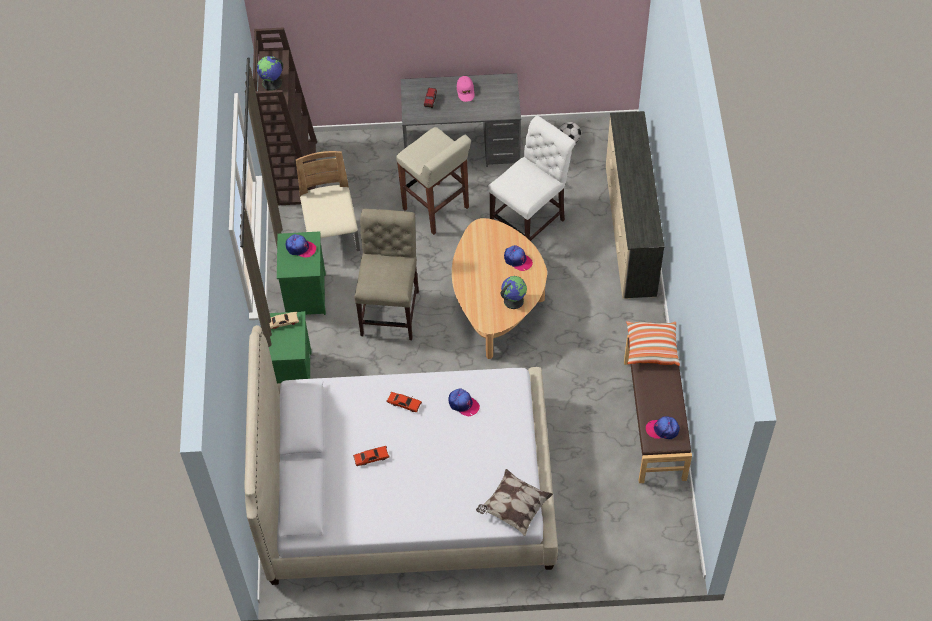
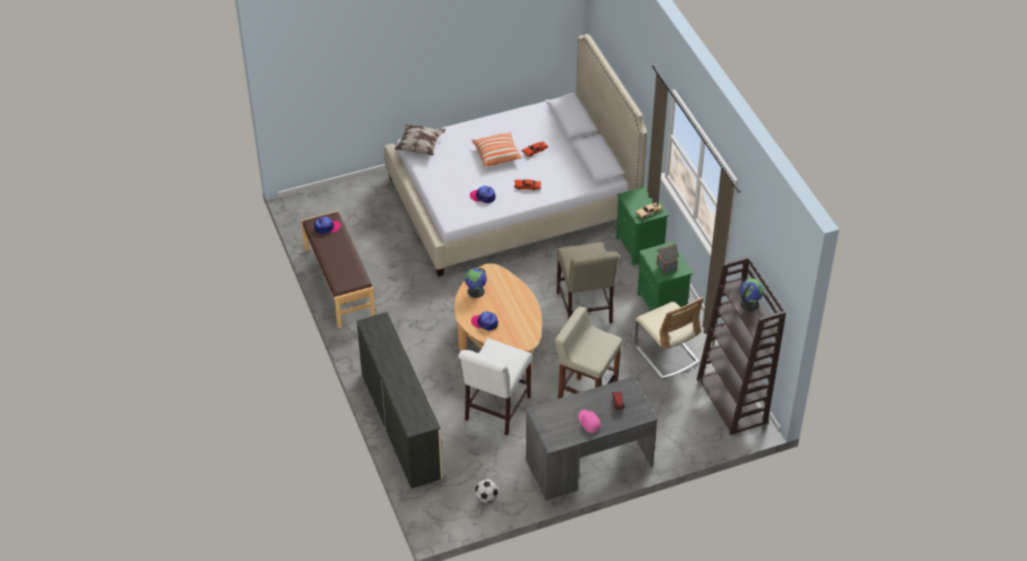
camera: 160 degrees right, 10 degrees down
(300, 248) = (666, 266): cap -> toy house
(651, 348) = (350, 278): pillow -> pillow (497, 154)

